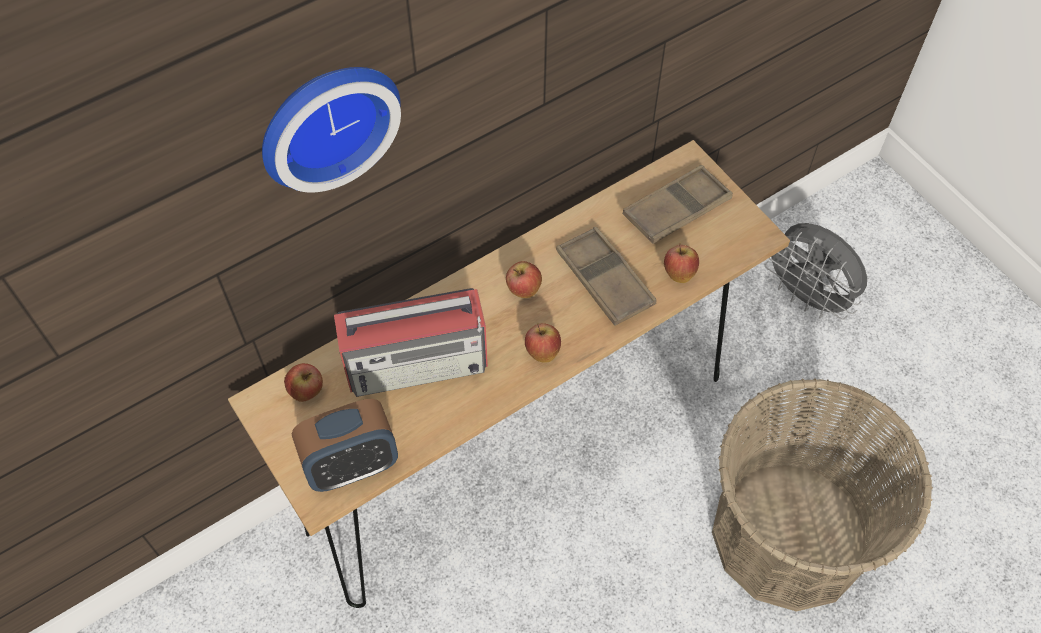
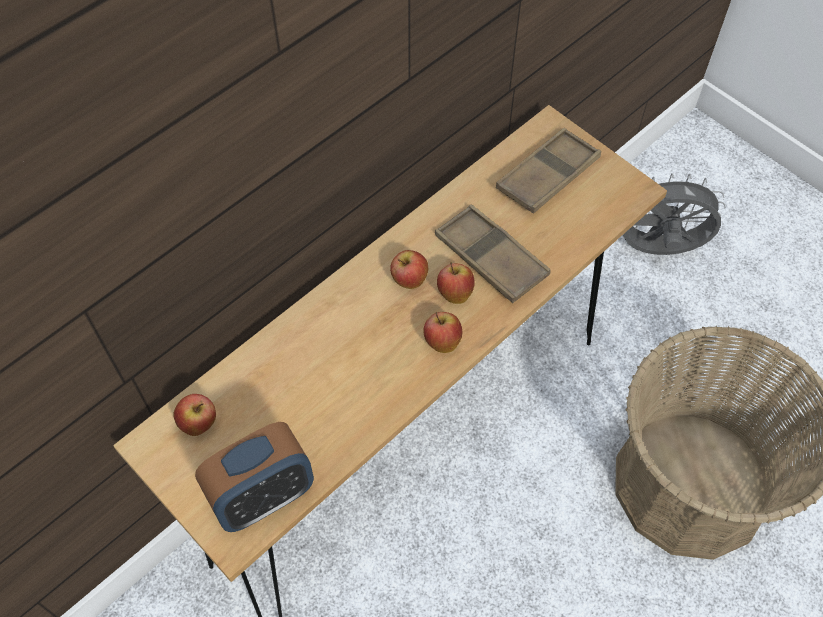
camera: 10 degrees left, 0 degrees up
(325, 121) = (188, 117): wall clock -> none
(418, 362) = (314, 373): radio -> none
(679, 273) = (564, 239): apple -> apple (454, 293)
(807, 297) = (658, 250): grey fan -> grey fan turned 150 degrees clockwise

